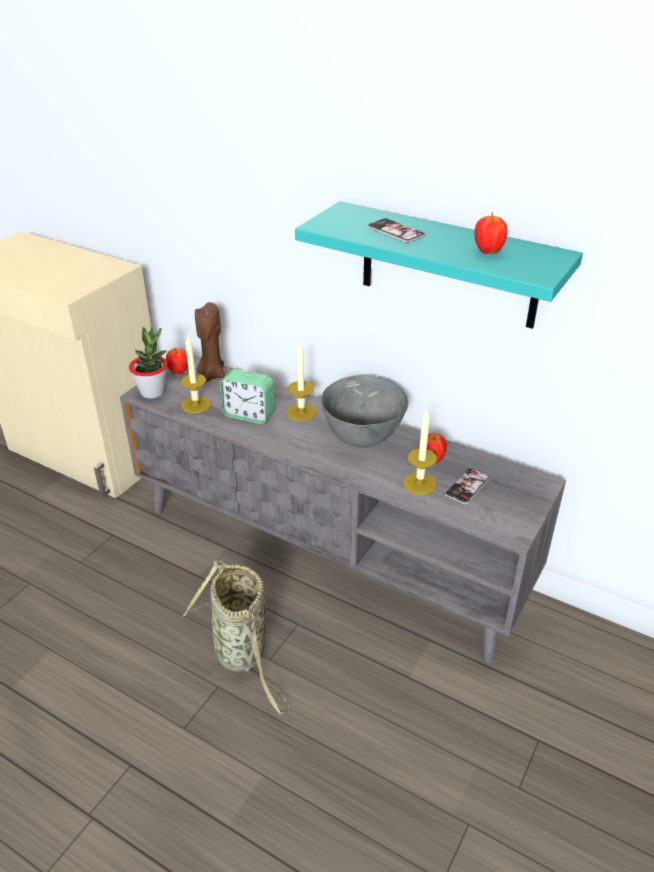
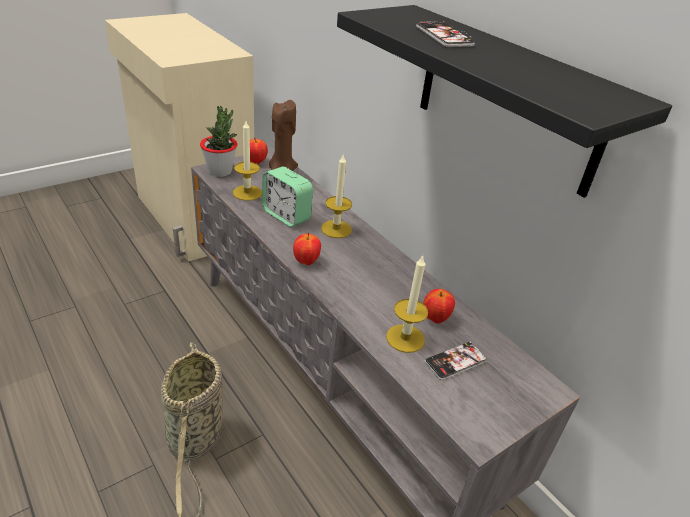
camera: 20 degrees right, 0 degrees up
(362, 437) = (378, 271): grey bowl -> none
(448, 266) = (507, 98): turquoise shelf -> black shelf
(488, 251) = (538, 75): apple -> apple (306, 261)

